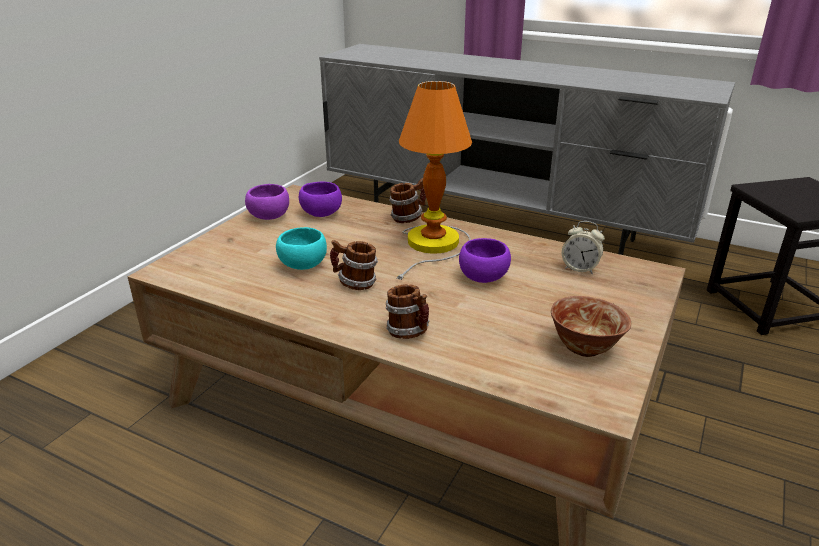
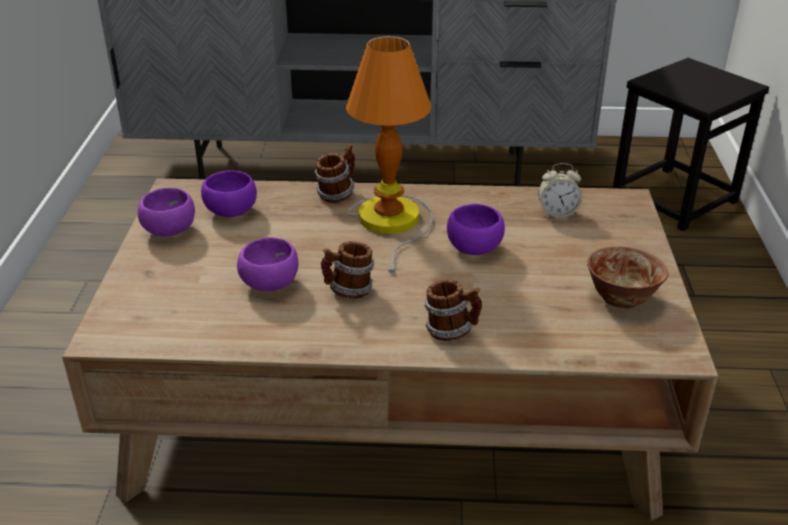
camera: 25 degrees left, 5 degrees up
(303, 266) = (271, 284): turquoise bowl -> purple bowl

